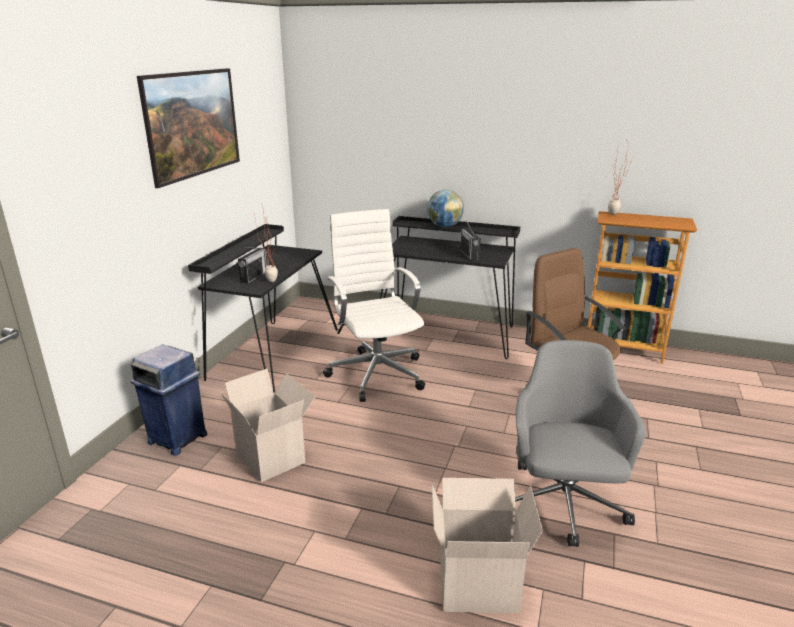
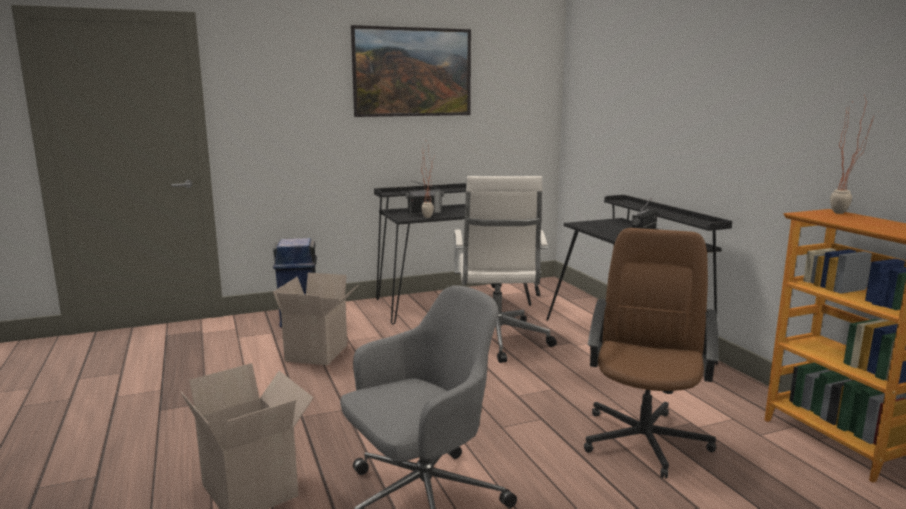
camera: 50 degrees right, 10 degrees down
(376, 372) = (496, 341): white office chair -> white office chair turned 150 degrees clockwise
(444, 226) = (651, 209): globe -> none

